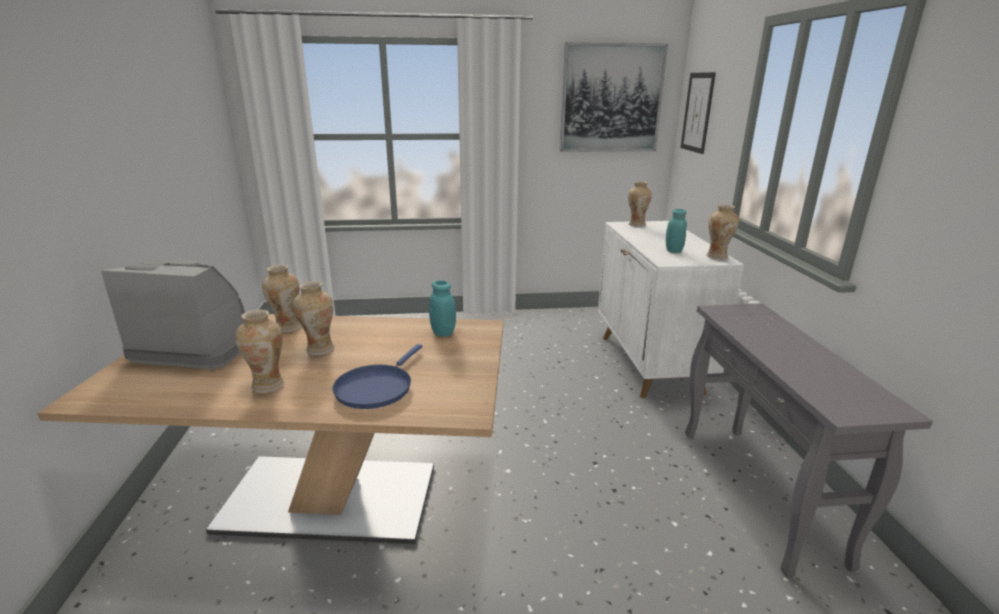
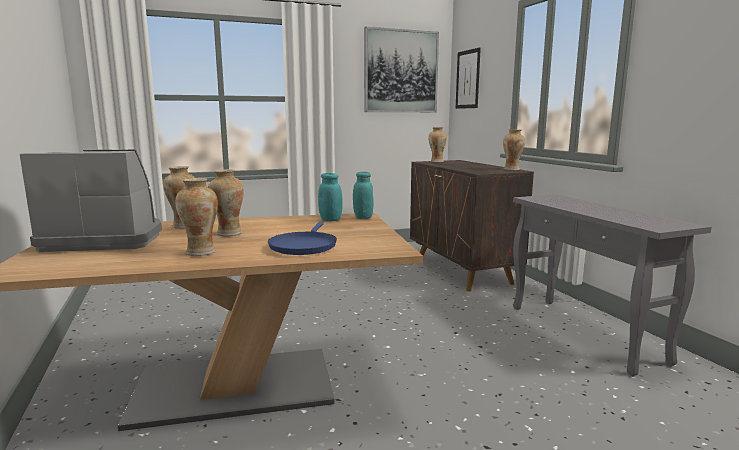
camera: 15 degrees left, 10 degrees down
(650, 364) = (462, 271): white cabinet -> brown cabinet
(673, 251) = (478, 169): turquoise jar -> turquoise jar (363, 217)

